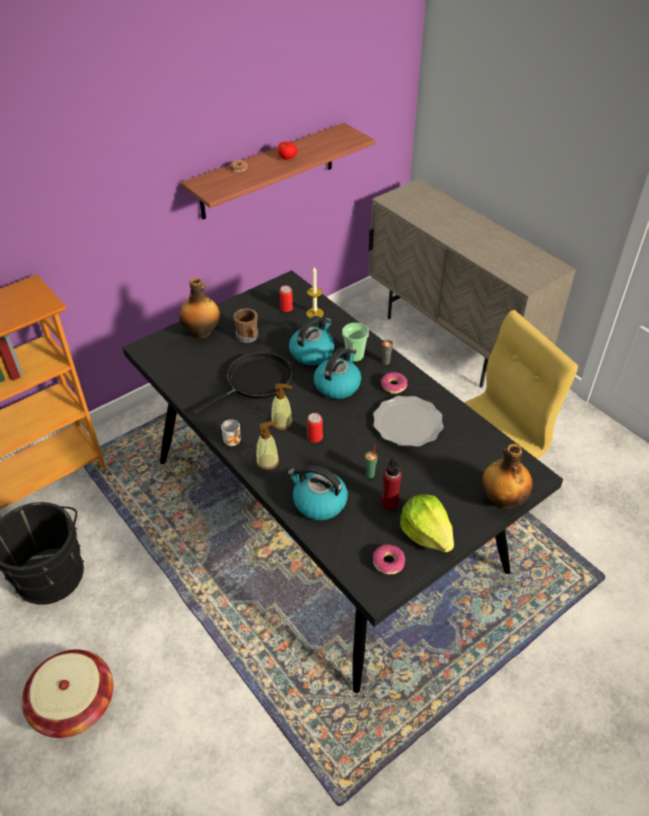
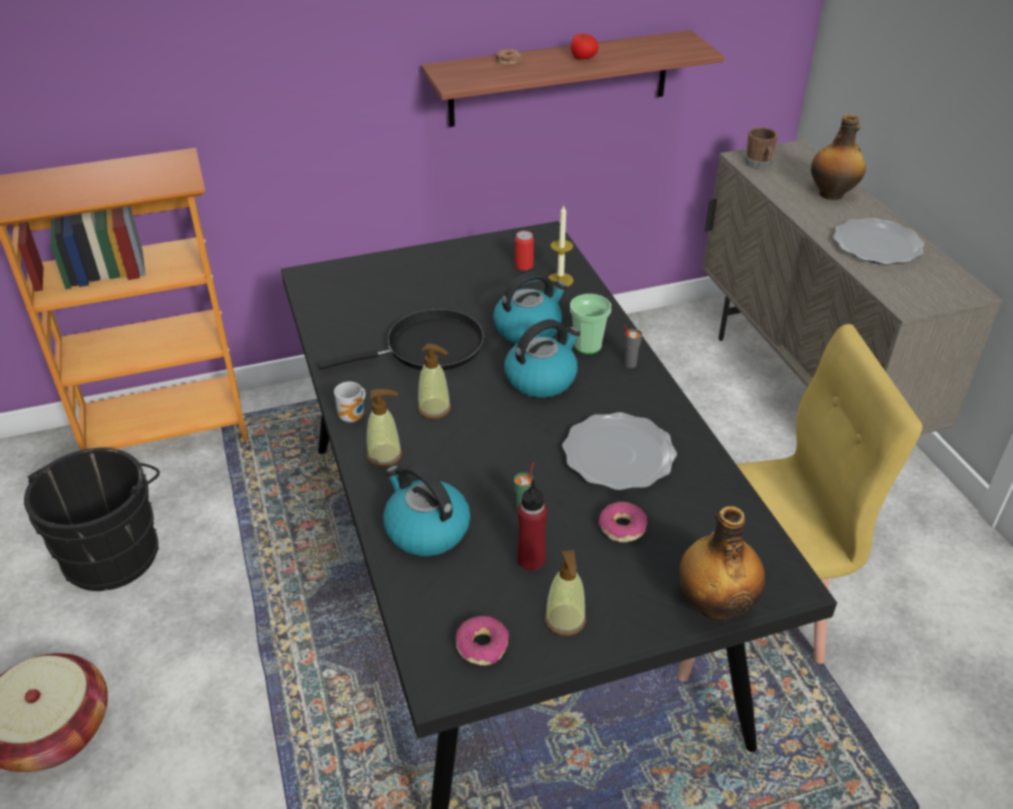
camera: 20 degrees right, 5 degrees down
(202, 332) = (392, 272): bottle -> bottle (832, 194)
(248, 337) = (451, 291): brown mug -> brown mug (759, 165)
(315, 437) = (470, 440): can -> none
(393, 386) = (624, 399): donut -> donut (622, 527)
(426, 533) = (565, 620): lettuce -> soap dispenser
(493, 247) = (876, 245): none -> plate

